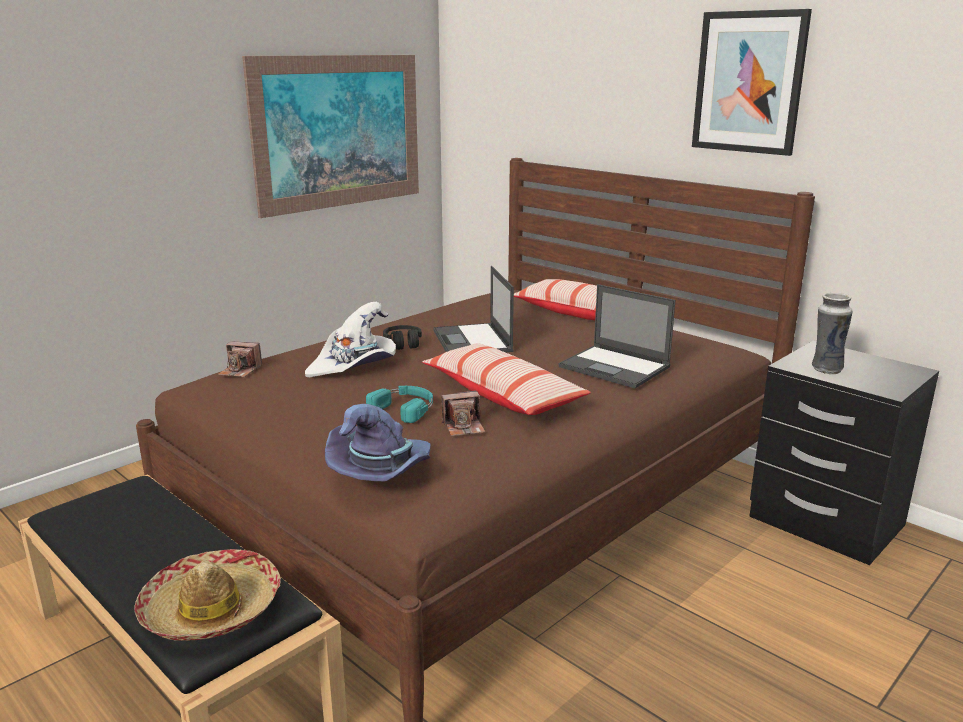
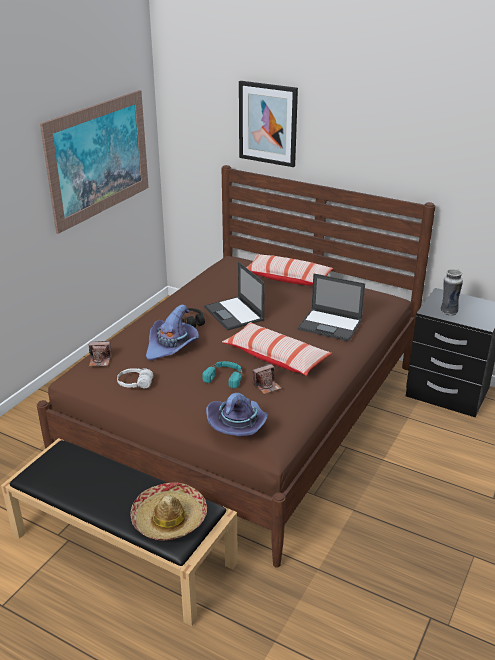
camera: 15 degrees left, 10 degrees up
(265, 401) = (135, 383): none -> white headphones
(354, 366) = (172, 346): white hat -> purple hat
(749, 82) = (391, 132): picture -> picture (268, 123)

